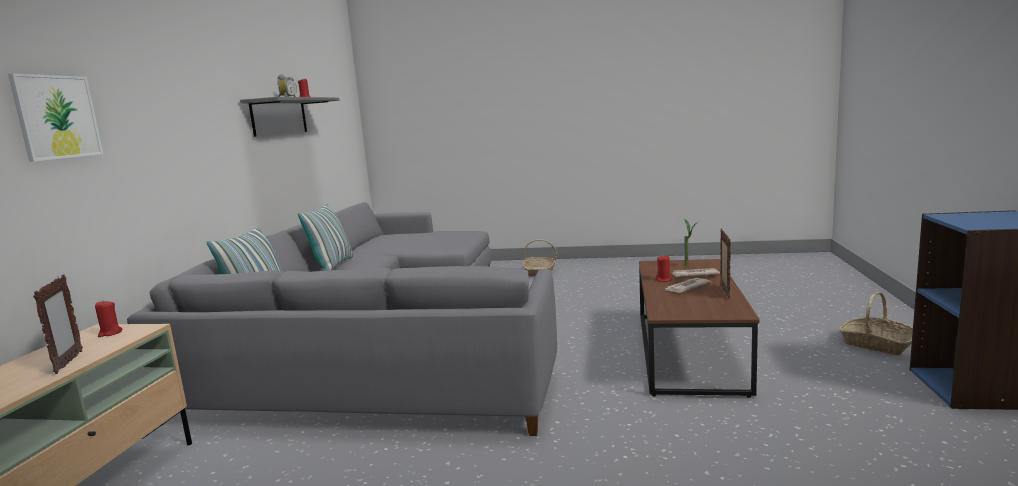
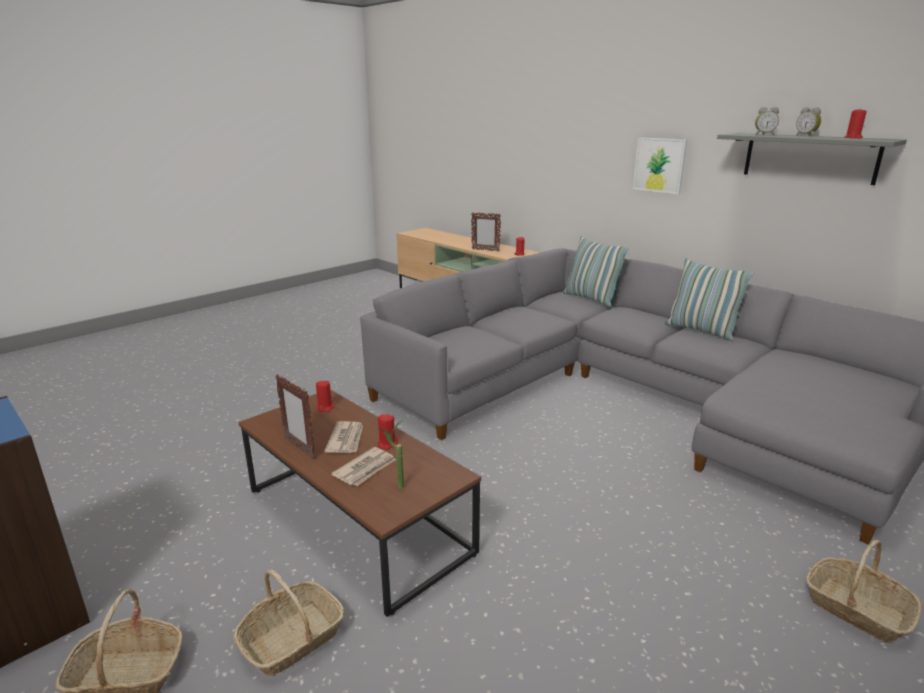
camera: 125 degrees right, 10 degrees up
(57, 117) = (560, 136): picture -> picture (659, 165)
(673, 307) = (325, 407): none -> red candle
(774, 327) = (292, 639): none -> basket

